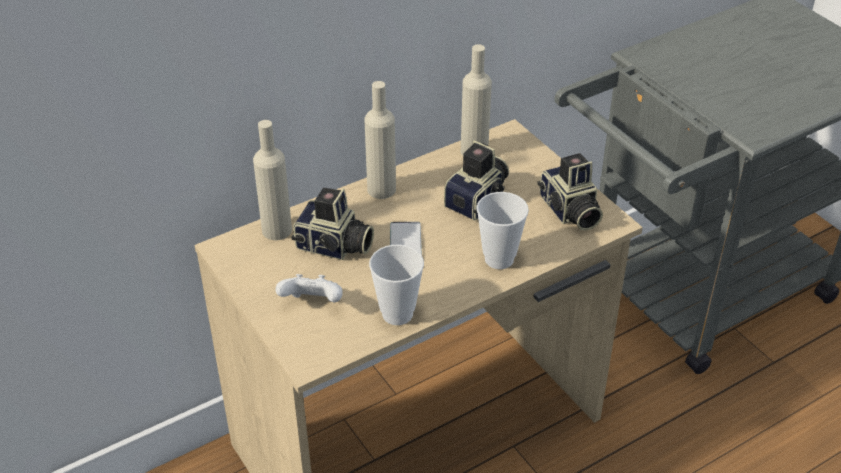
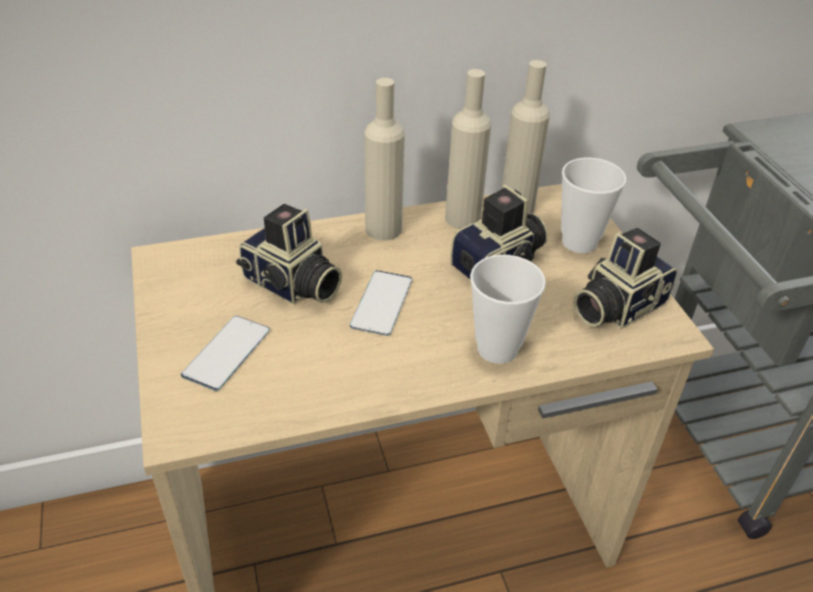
camera: 15 degrees right, 0 degrees up
(277, 230) = (234, 250): beige bottle -> beige bottle (463, 218)
(313, 304) = (227, 353): white game controller -> phone
(397, 314) = (328, 393): cup -> cup (579, 242)
(569, 212) = (615, 306): camera -> camera turned 60 degrees clockwise

